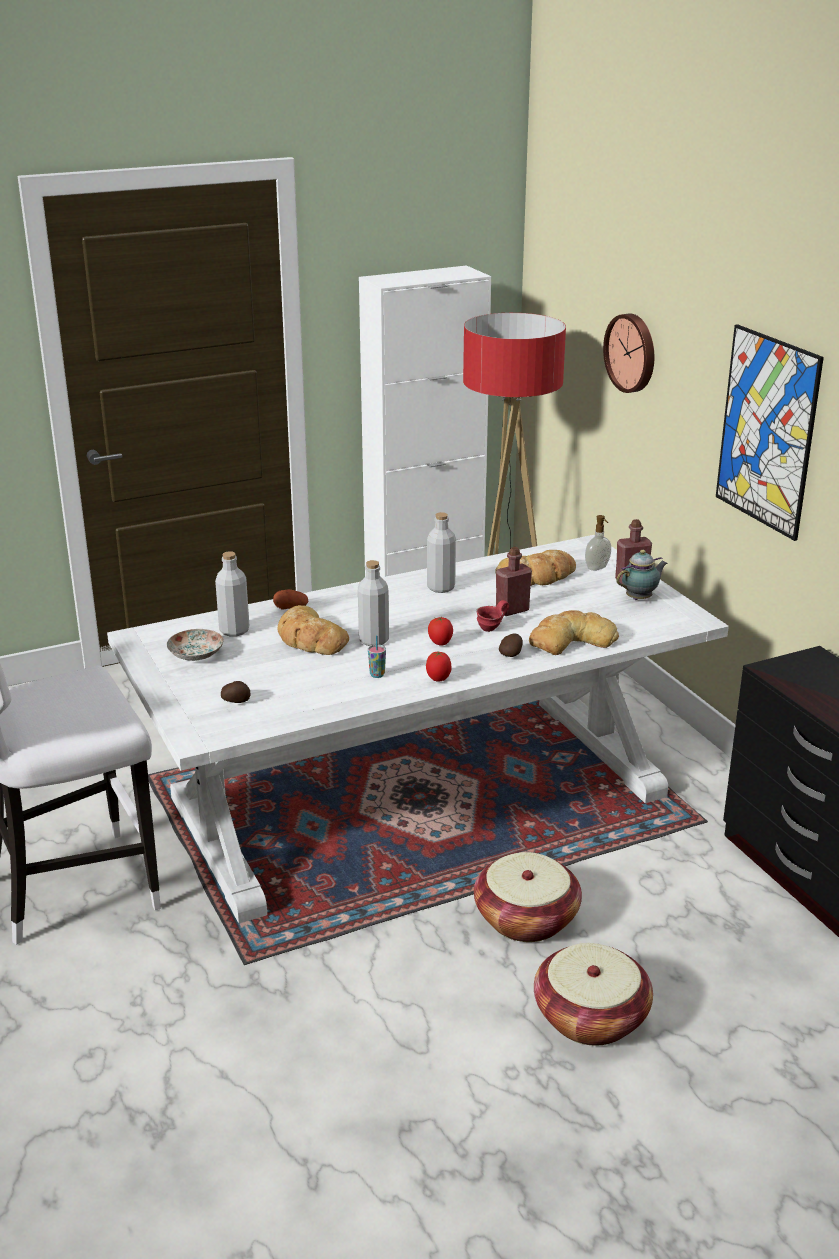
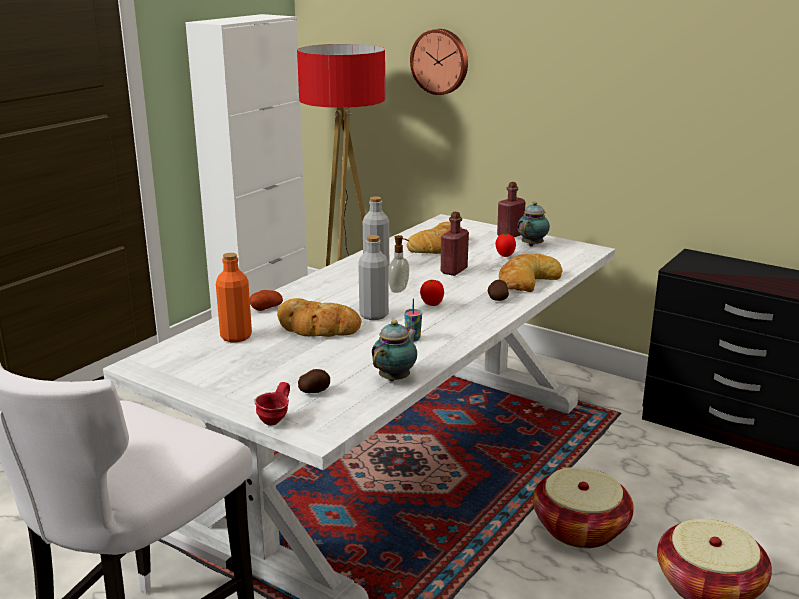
camera: 30 degrees left, 5 degrees down
(196, 655) = (223, 364): plate -> none
(234, 630) = (236, 337): grey bottle -> orange bottle
(315, 709) = (396, 378): none -> teapot
(438, 679) = (467, 329): tomato -> tomato (505, 256)
(492, 629) = (457, 286): red mug -> red mug (276, 421)
(597, 568) = (475, 233): soap dispenser -> soap dispenser (399, 290)
(767, 431) = (606, 91): picture -> none

